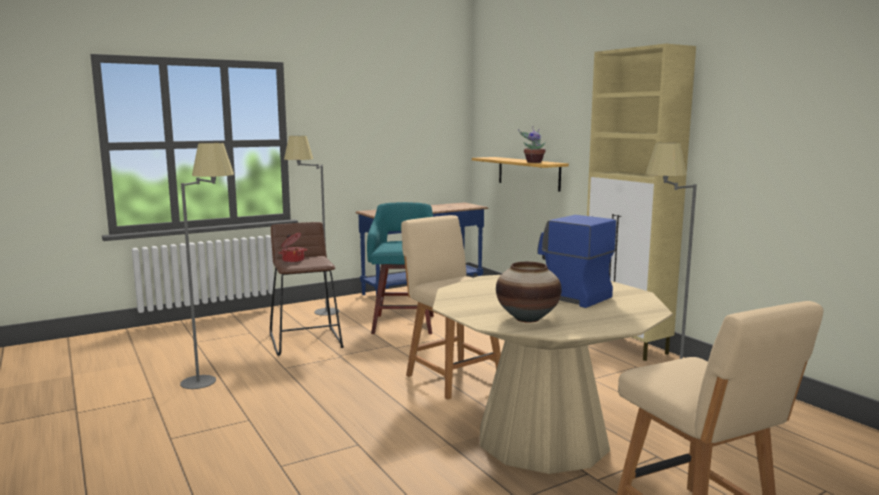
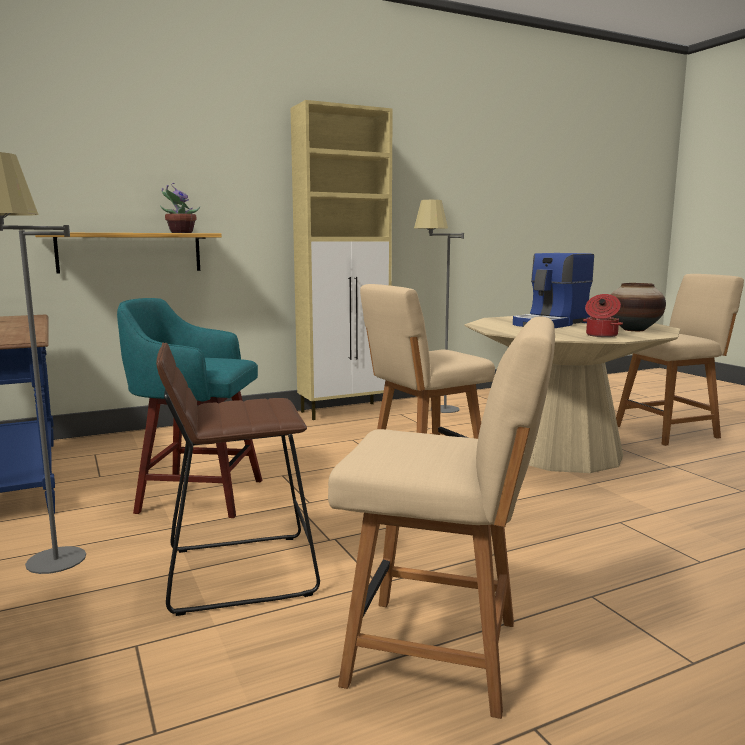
camera: 85 degrees left, 0 degrees up
(214, 381) = (441, 654): grey floor lamp -> beige chair
(293, 260) = (241, 415): cooking pot -> cooking pot (601, 335)

